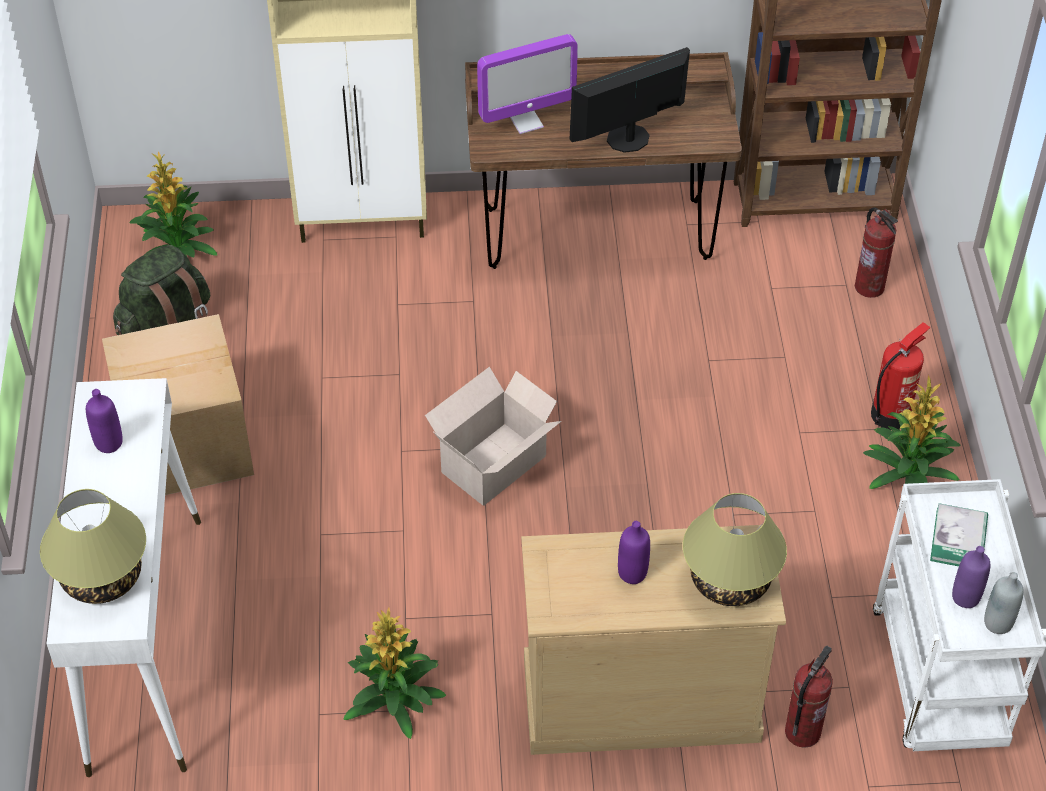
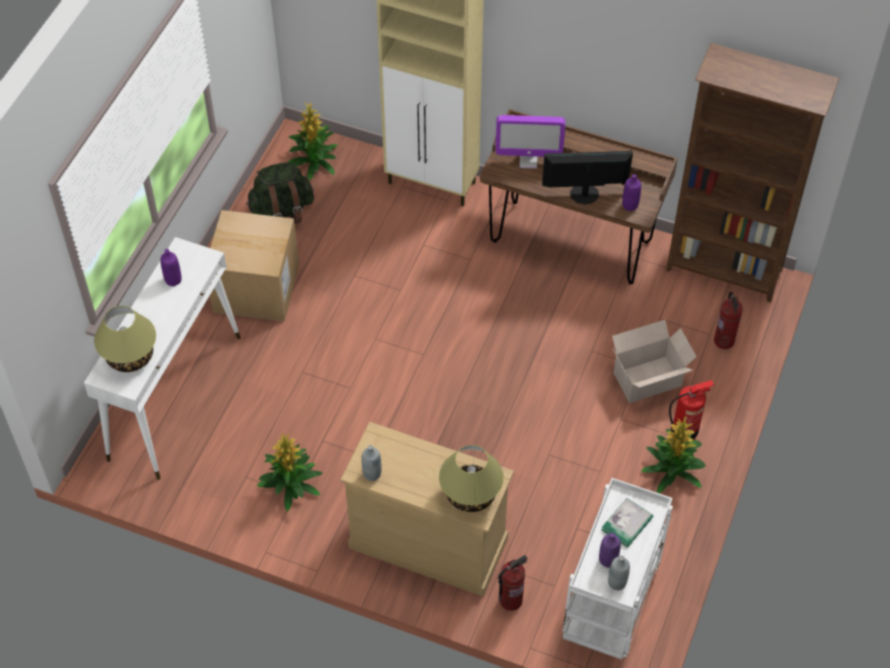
camera: 25 degrees right, 5 degrees up
(496, 463) = (426, 367): cardboard box -> cardboard box (649, 379)
(570, 608) = (372, 474): none -> grey bottle
(632, 573) = (418, 468): purple bottle -> purple bottle (630, 205)

